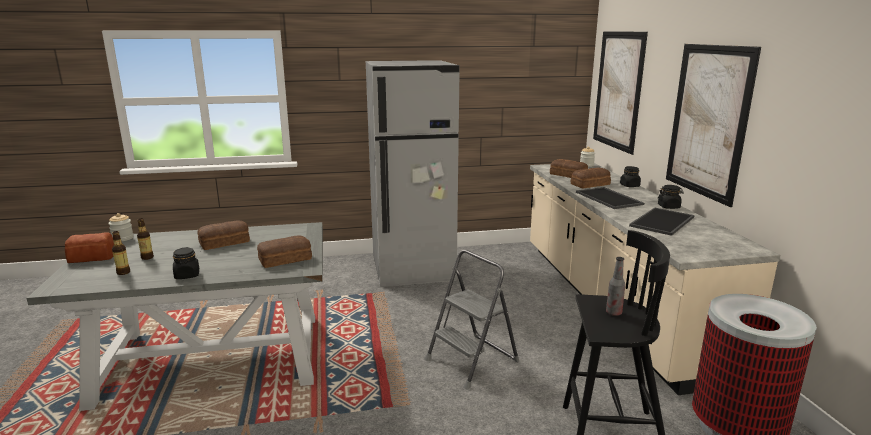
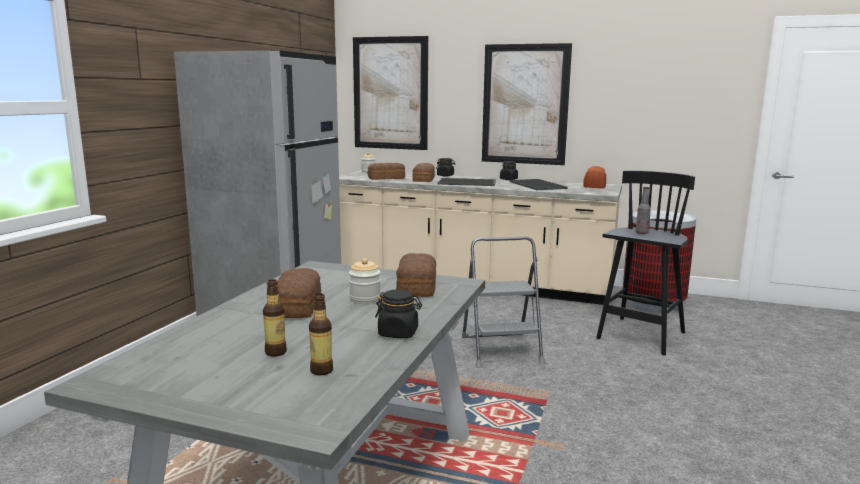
camera: 60 degrees left, 5 degrees down
(93, 257) = (193, 392): bread -> bread (595, 186)
(122, 238) = (124, 366): jar -> jar (365, 299)

